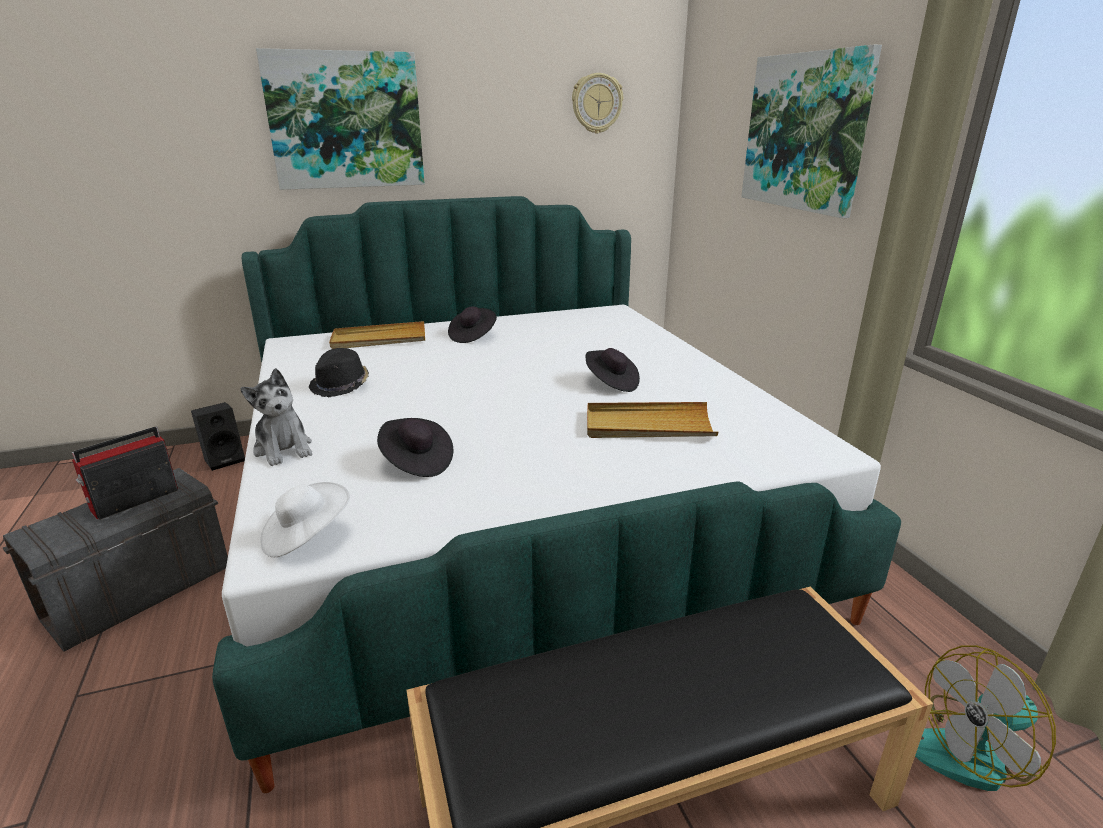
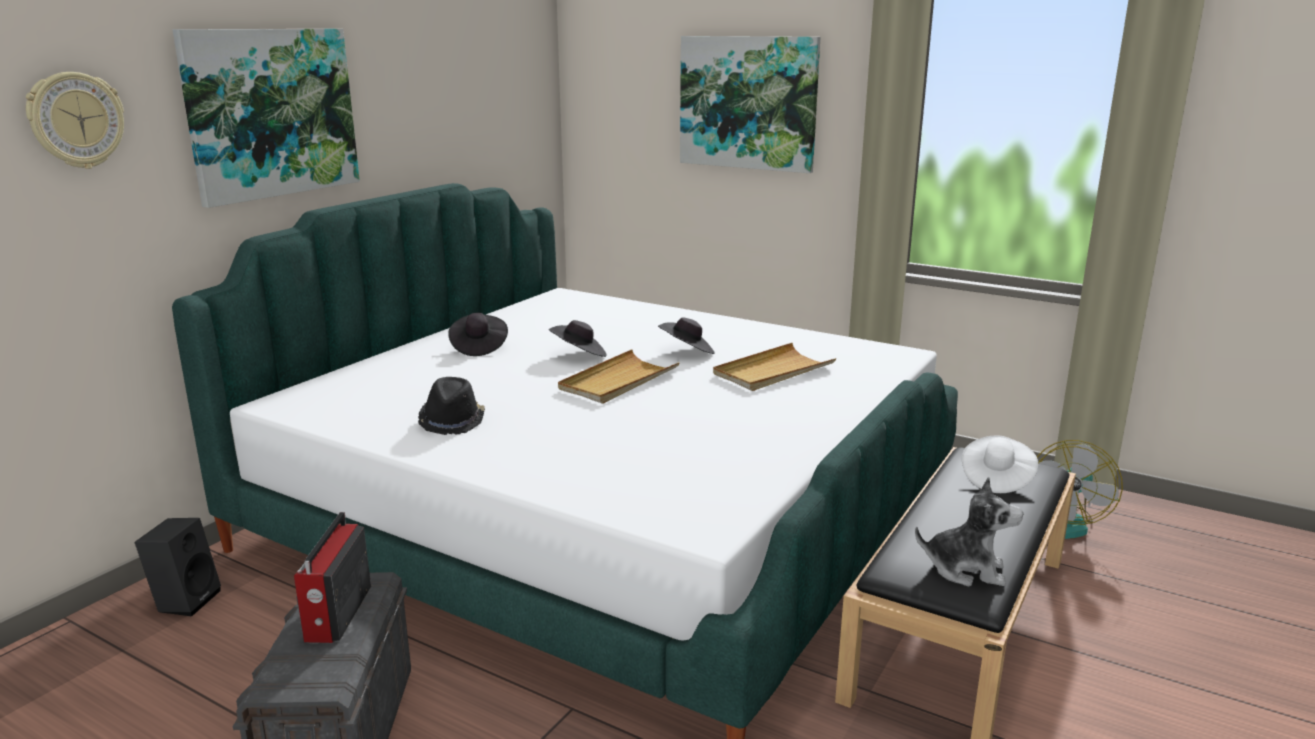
camera: 40 degrees left, 5 degrees down
(284, 449) = (530, 479): plush toy -> plush toy (966, 569)
(306, 537) = (700, 515): white hat -> white hat (996, 479)
(379, 339) = (382, 374): beige tray -> beige tray (618, 381)
(416, 462) = (667, 447): black hat -> black hat (579, 355)
(596, 103) = (498, 76): wall clock -> wall clock (76, 120)

